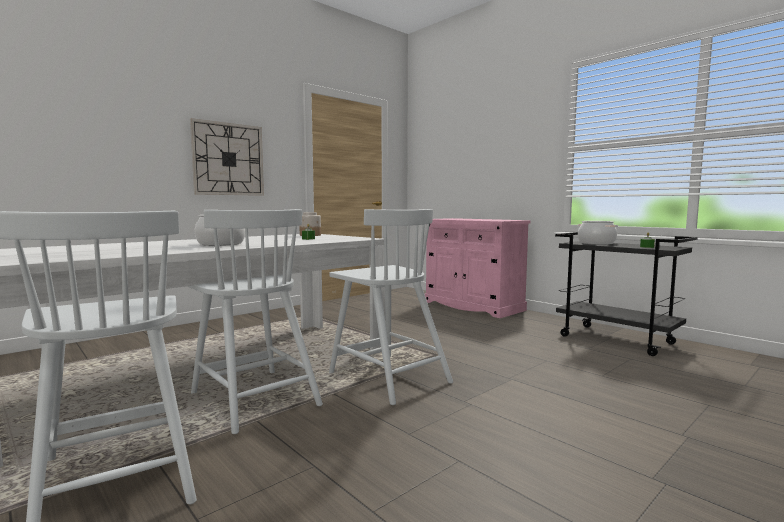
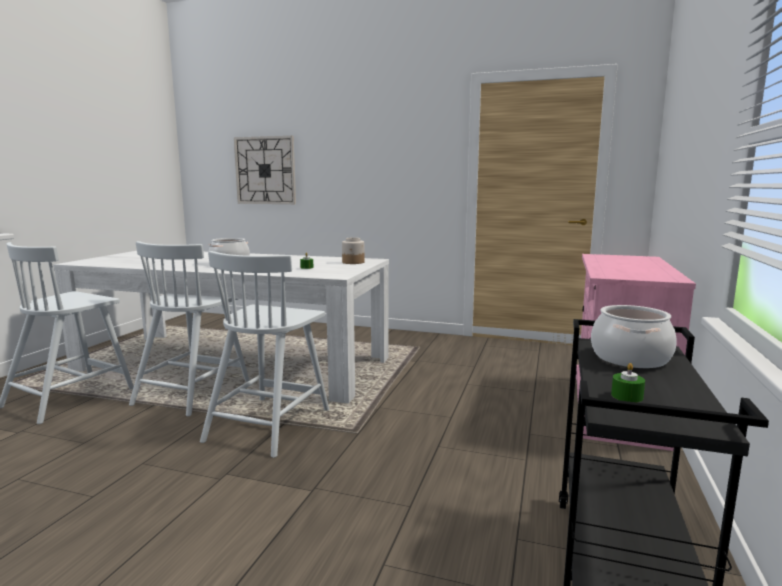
camera: 60 degrees right, 5 degrees up
(228, 159) = (379, 174): wall clock -> wall clock (265, 170)

